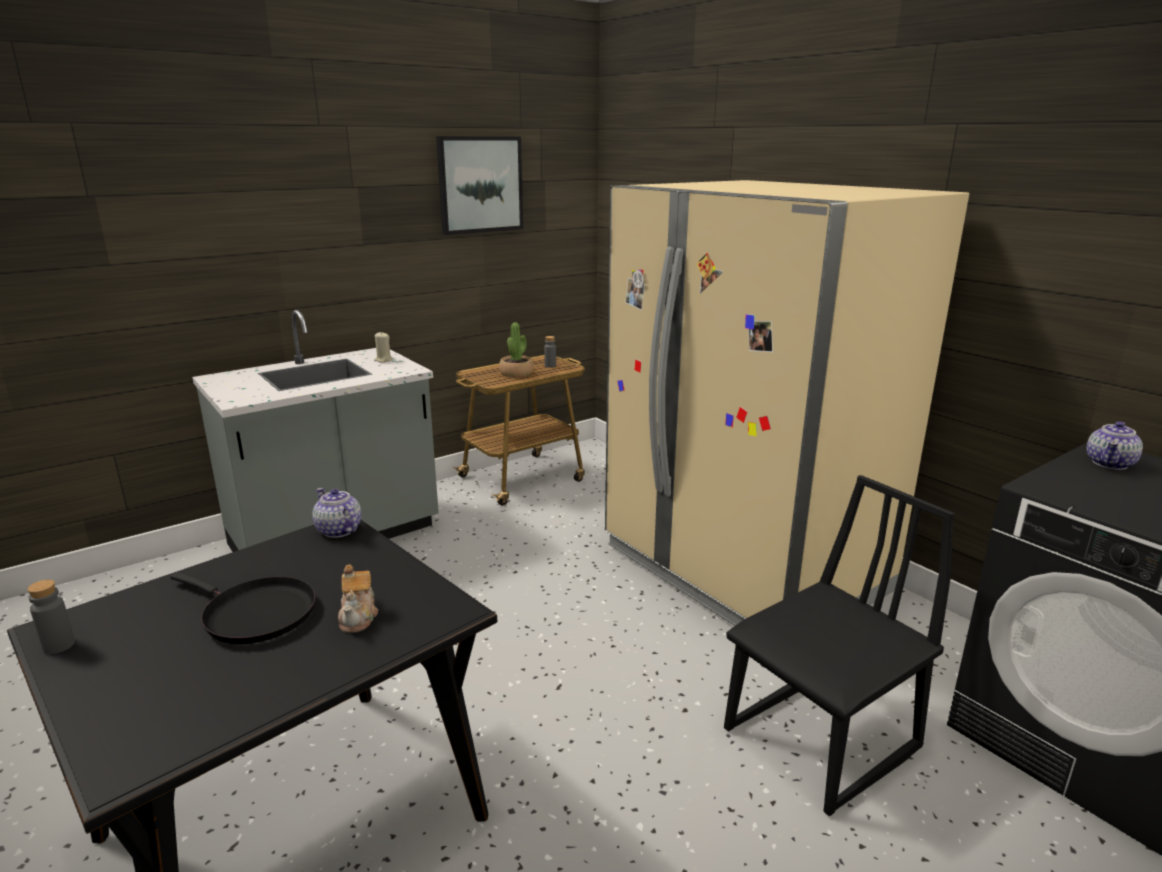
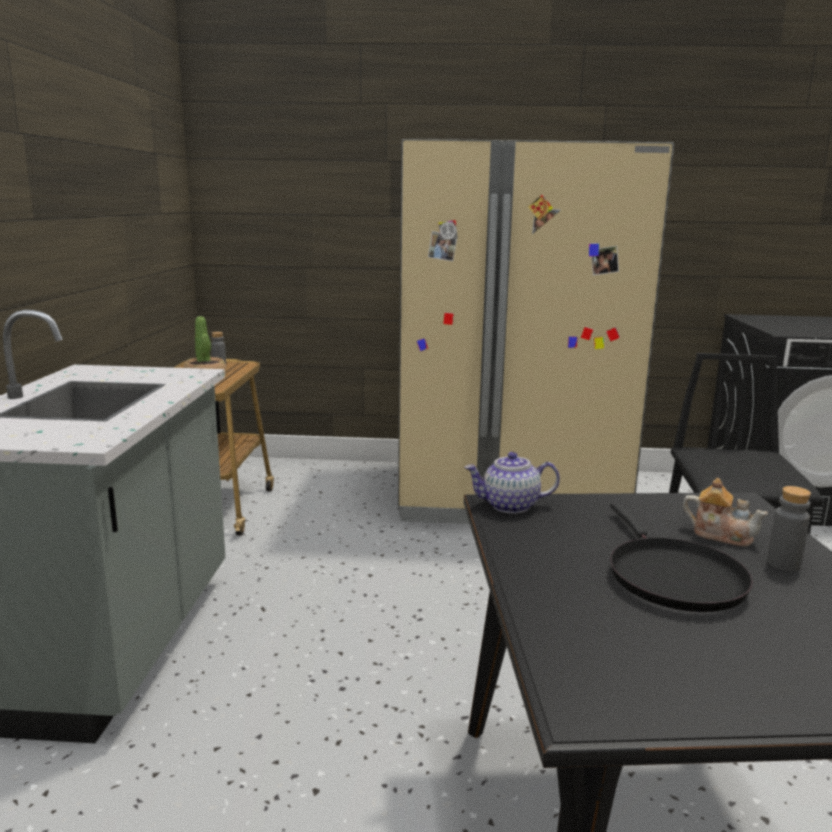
camera: 50 degrees left, 5 degrees down
(59, 645) = (648, 706): grey bottle -> grey bottle (783, 564)
(254, 614) = (671, 576): black frying pan -> black frying pan turned 105 degrees clockwise
(383, 360) = (128, 373): beige candle -> none
(480, 184) = (119, 149): picture -> none
(1110, 464) = (763, 320): teapot -> none

